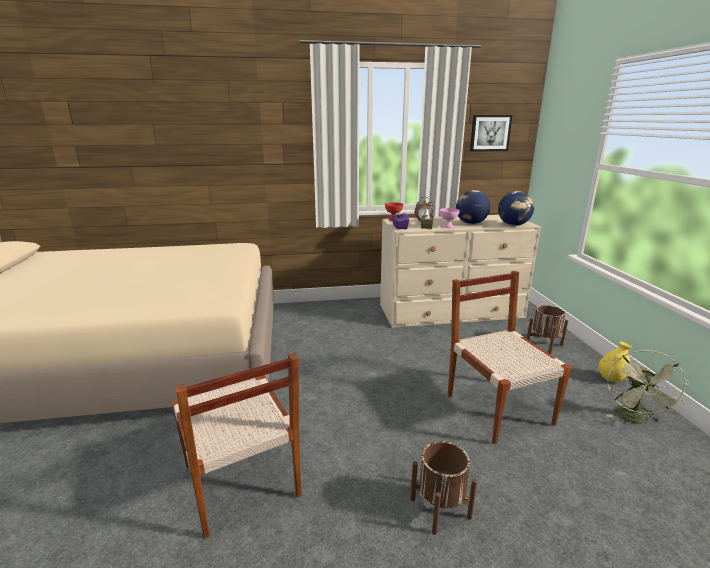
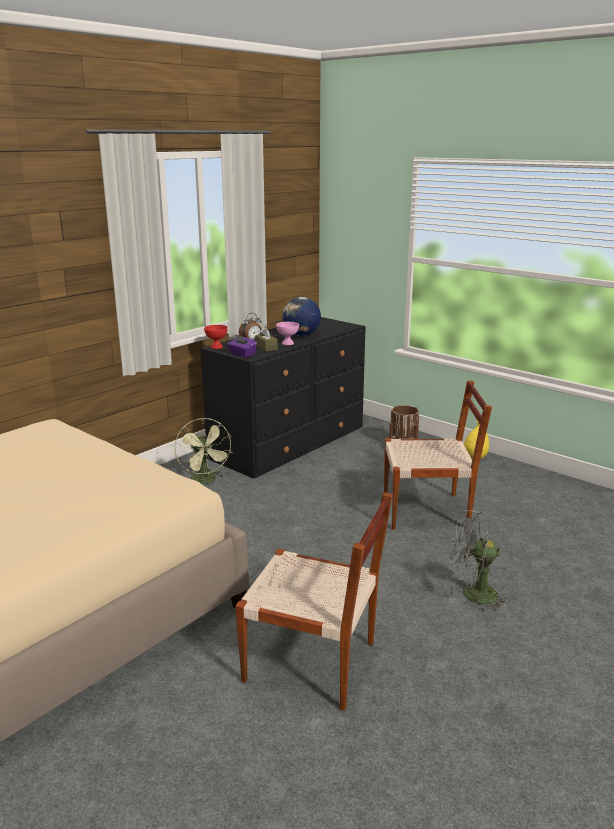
camera: 40 degrees left, 0 degrees up
(440, 508) = (472, 595): brown planter -> grey fan
(451, 311) = (289, 442): beige dresser -> black dresser
(490, 133) = (281, 227): picture -> none
(497, 408) = (428, 512): chair -> chair turned 150 degrees clockwise
(513, 225) = (341, 329): globe -> none
(635, 419) = (516, 481): green fan -> green fan (206, 481)

